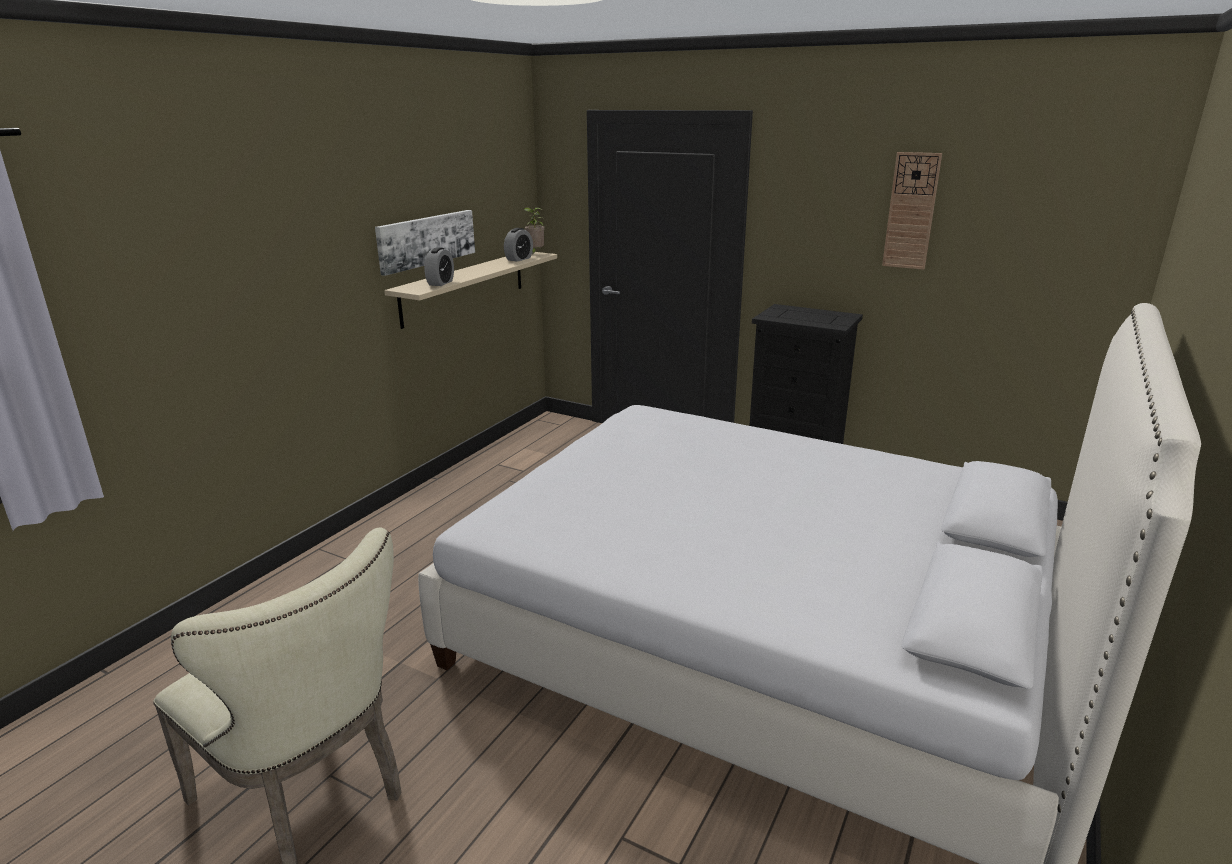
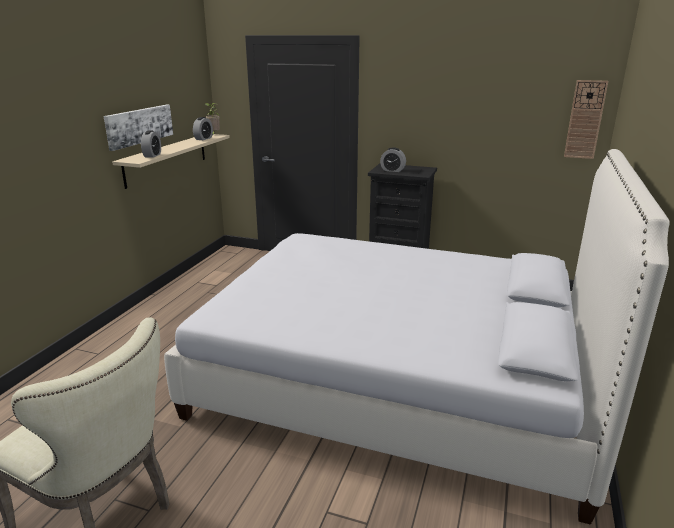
camera: 10 degrees left, 0 degrees up
(791, 316) = (392, 170): none -> alarm clock
(911, 211) = (464, 99): wall clock -> wall clock (585, 120)

